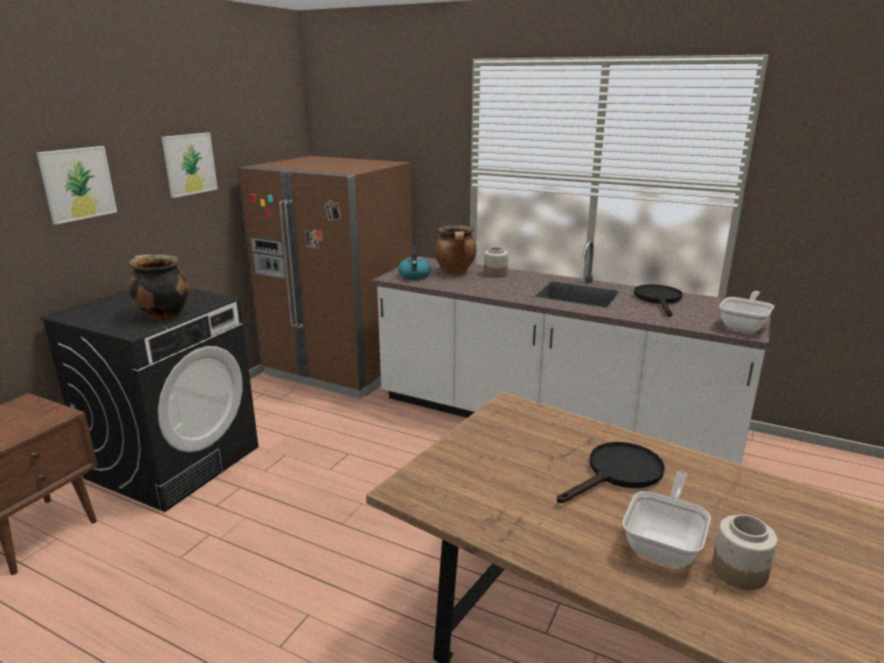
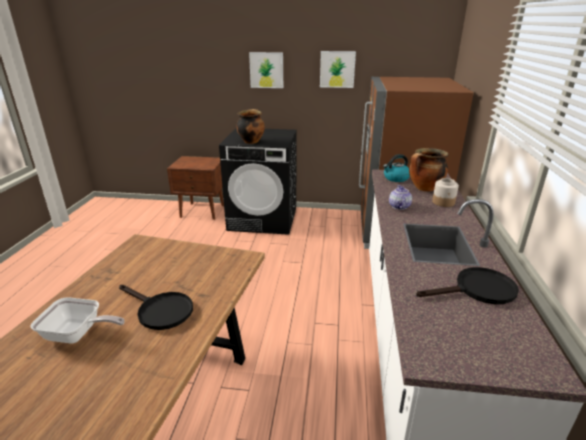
camera: 70 degrees right, 5 degrees up
(492, 290) = (399, 206): none -> teapot
(740, 571) = (43, 370): jar -> none
(744, 326) = (451, 358): frying pan -> none

